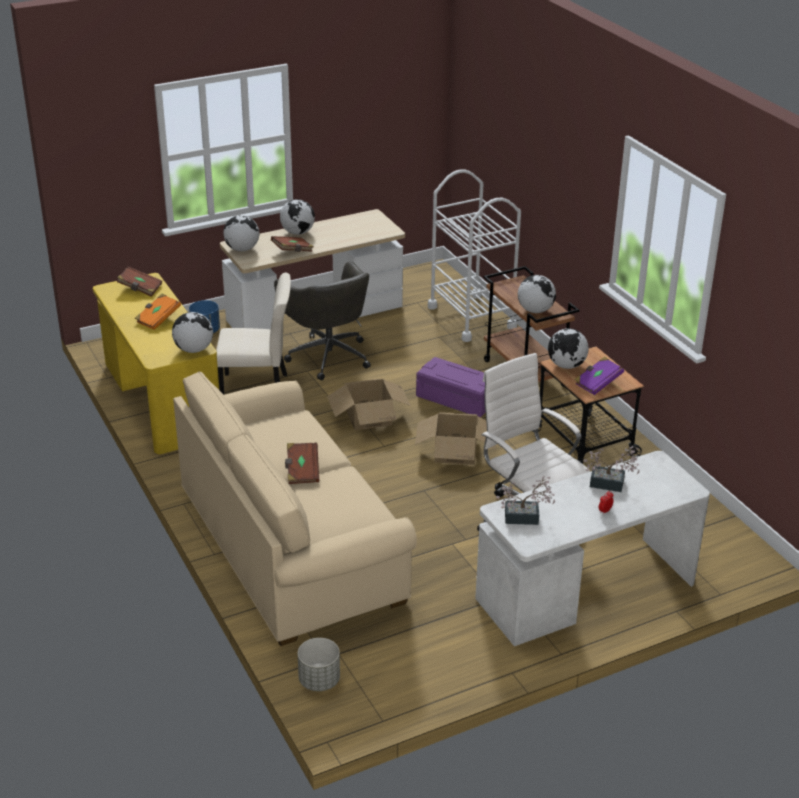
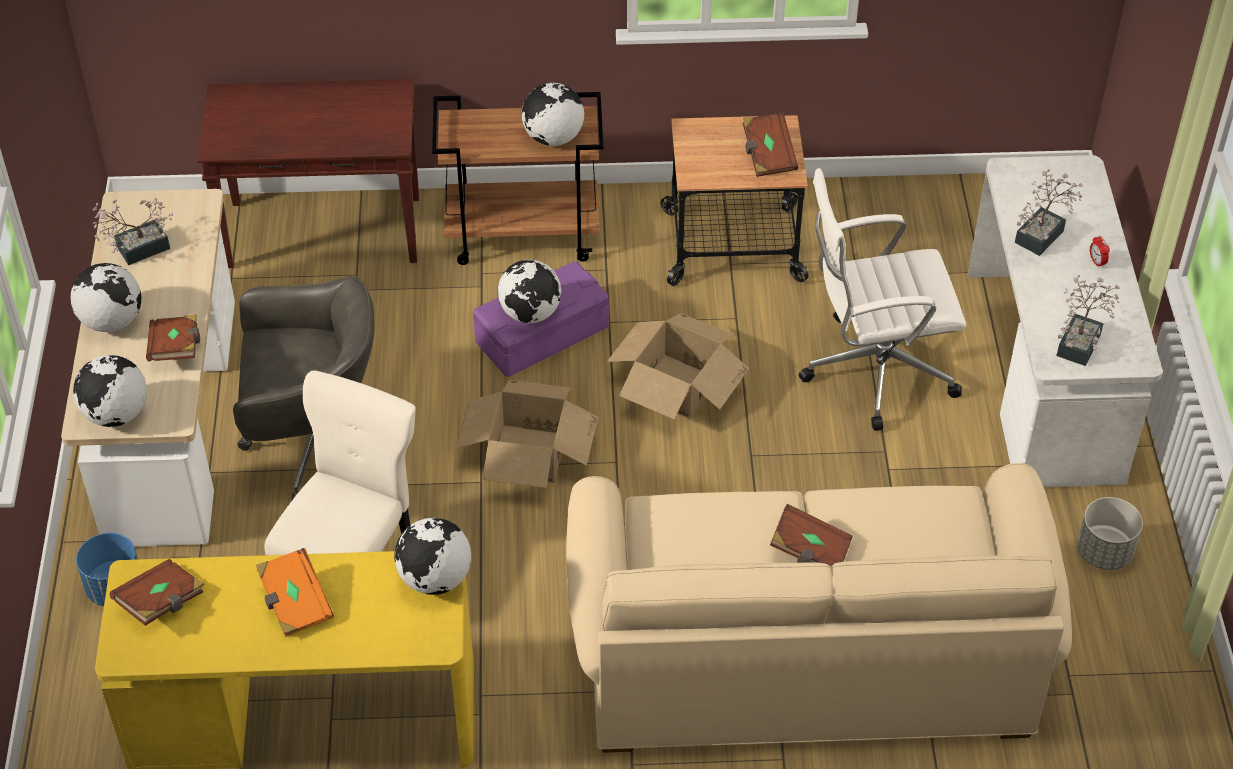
camera: 65 degrees left, 15 degrees up
(319, 680) = (1114, 715): grey planter -> grey planter (1103, 553)
(347, 225) = (137, 250): none -> potted plant
(471, 317) = (326, 232): white cart -> brown console table
(566, 366) = (705, 167): globe -> globe (530, 313)
(597, 383) = (767, 155): purple book -> brown book

